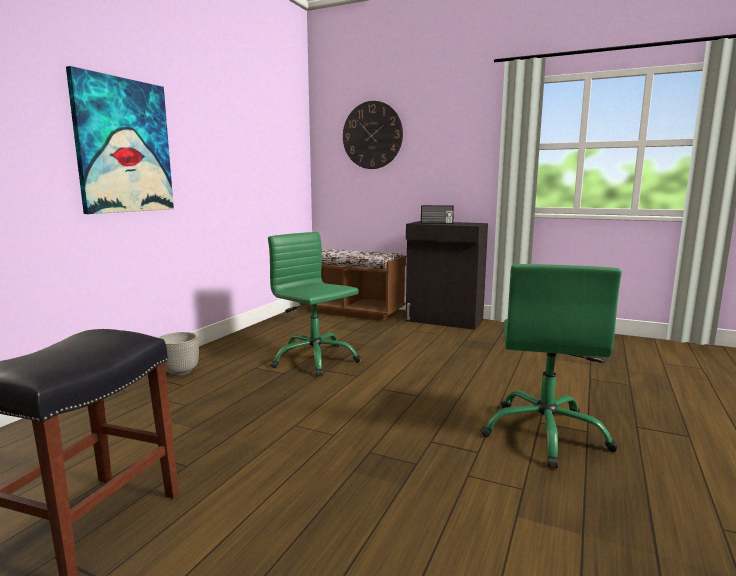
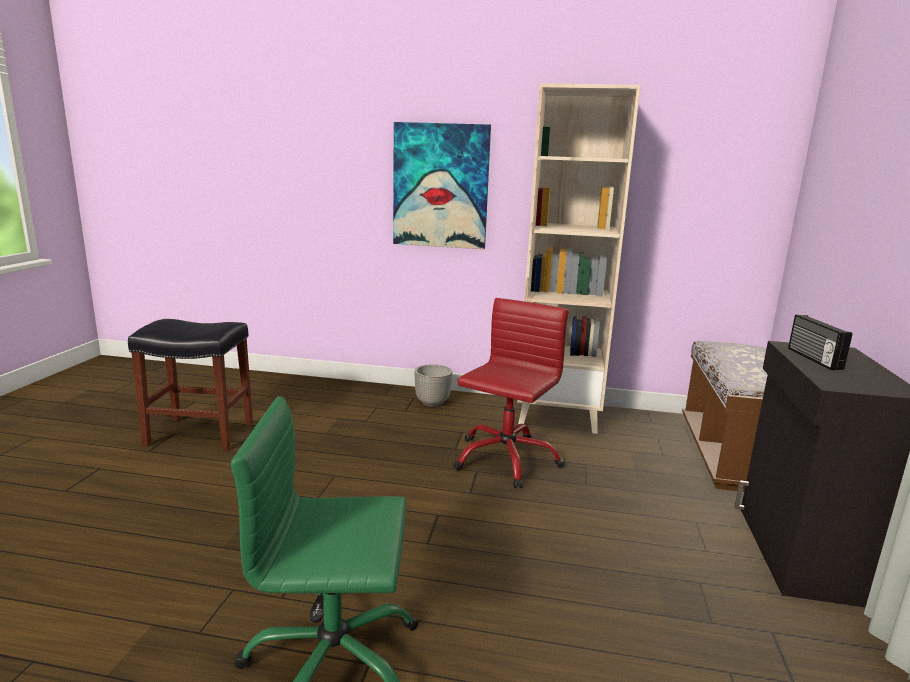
camera: 75 degrees right, 5 degrees up
(260, 336) = (558, 416): none -> beige bookcase
(314, 359) = (505, 459): green office chair -> red office chair
(372, 135) = (853, 164): wall clock -> none

